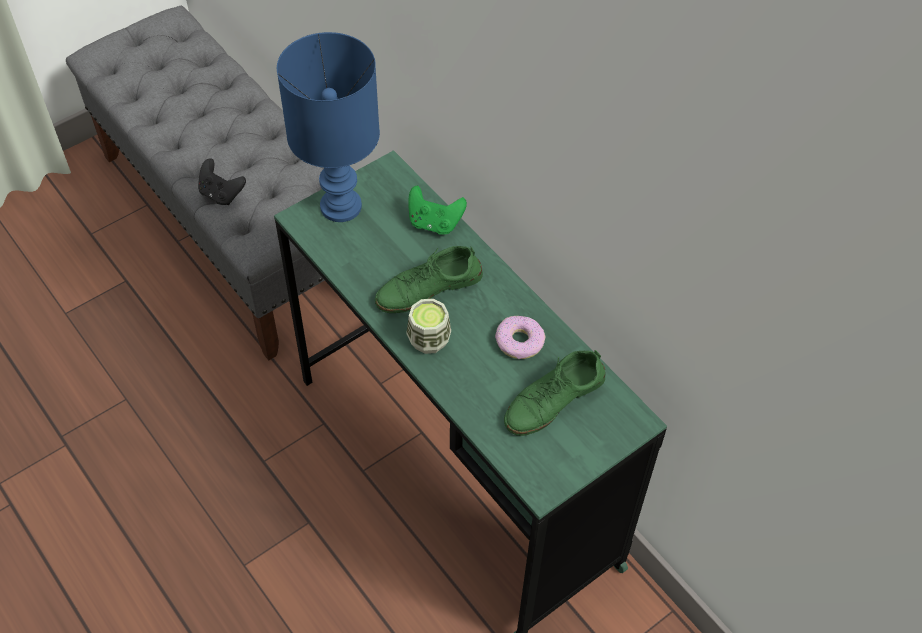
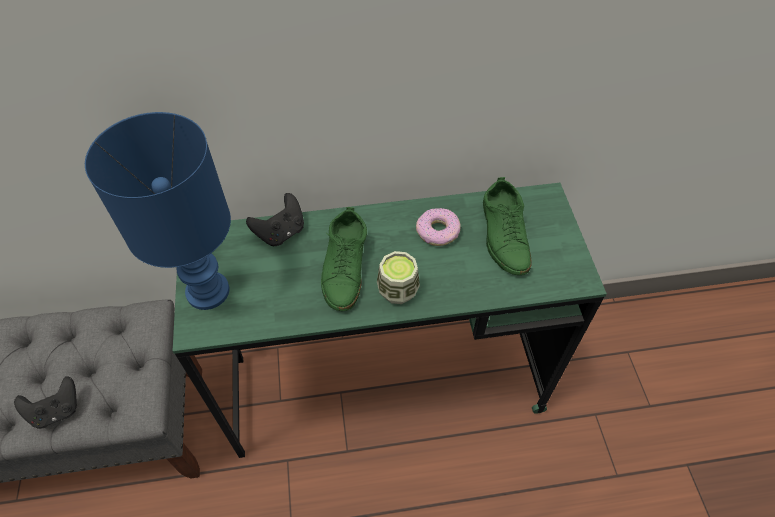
camera: 60 degrees left, 0 degrees up
(434, 223) = (281, 232): green game controller -> black game controller

